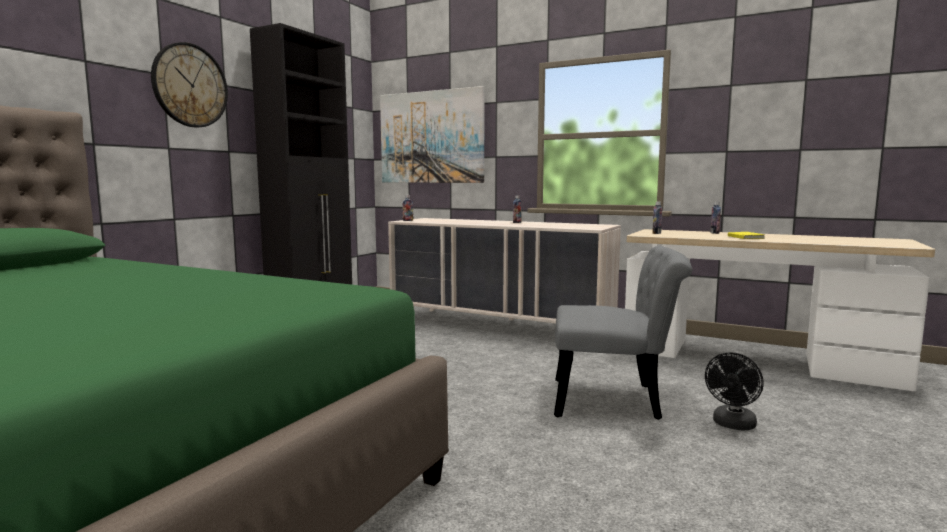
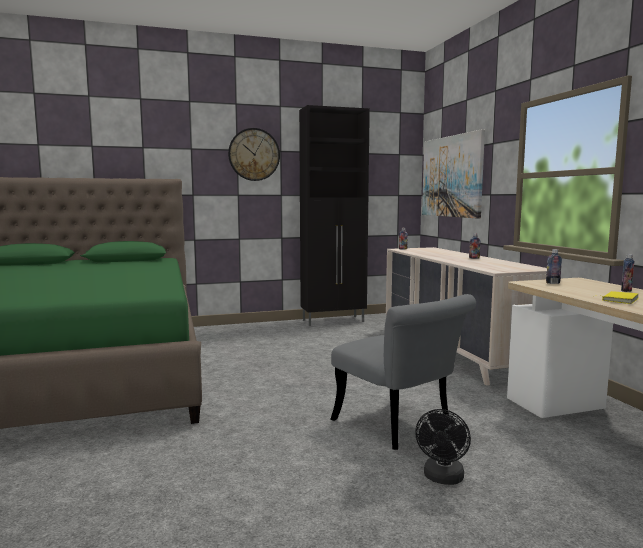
camera: 45 degrees right, 0 degrees up
(733, 425) = (442, 478): black fan -> black fan turned 60 degrees counterclockwise

